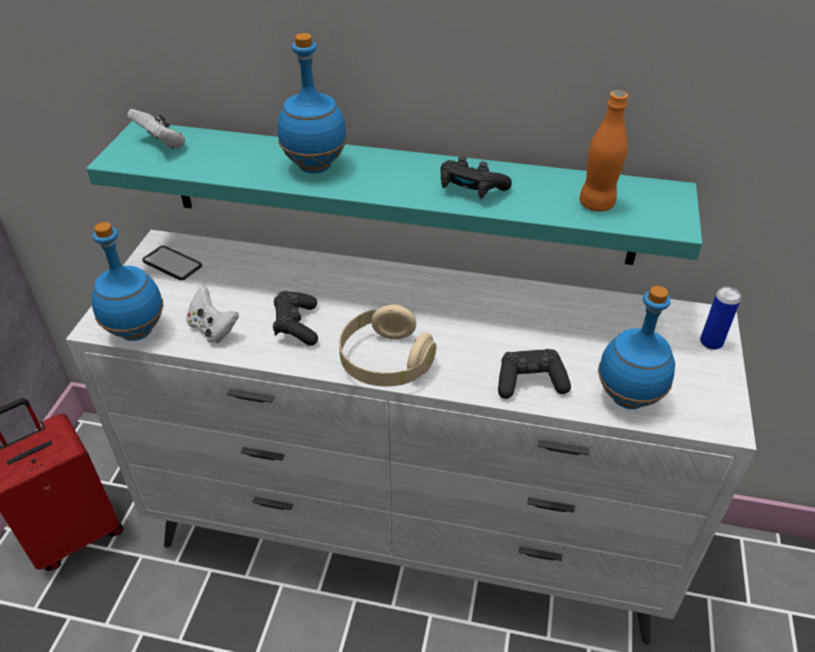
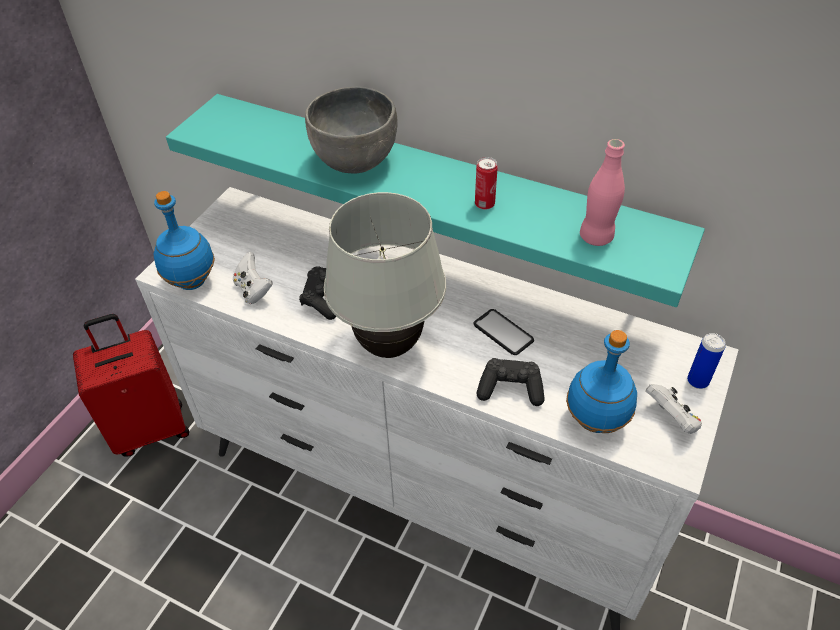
camera: 15 degrees right, 5 degrees up
(162, 144) = (233, 121): white game controller -> white game controller (671, 419)
(172, 264) = (238, 223): phone -> phone (503, 332)
(315, 167) = (355, 162): blue bottle -> grey bowl
(385, 362) = (388, 346): beige headphones -> white table lamp
(470, 189) = (484, 204): black game controller -> can
(596, 204) = (596, 237): orange bottle -> pink bottle

